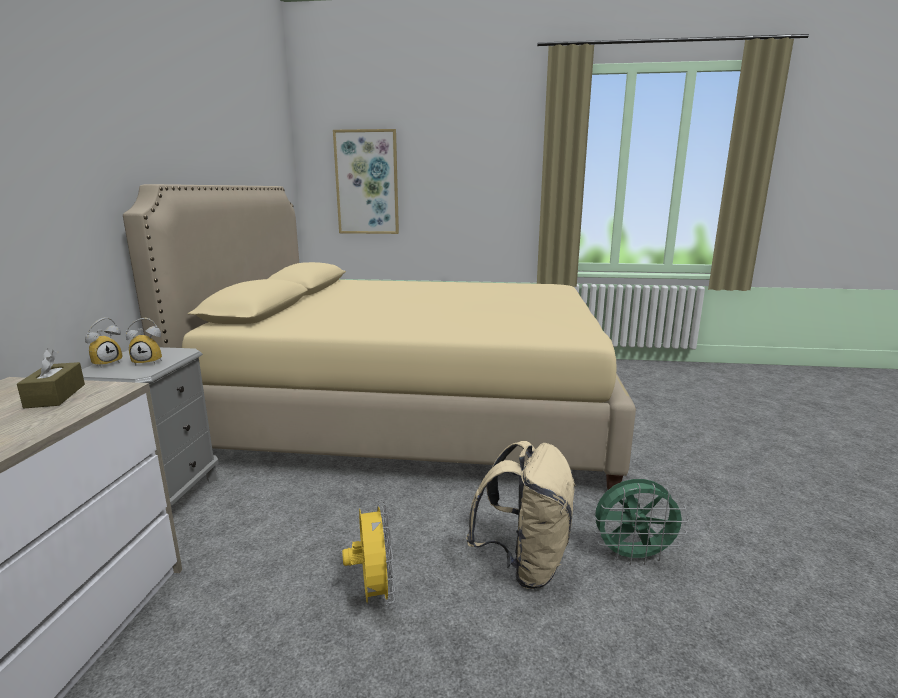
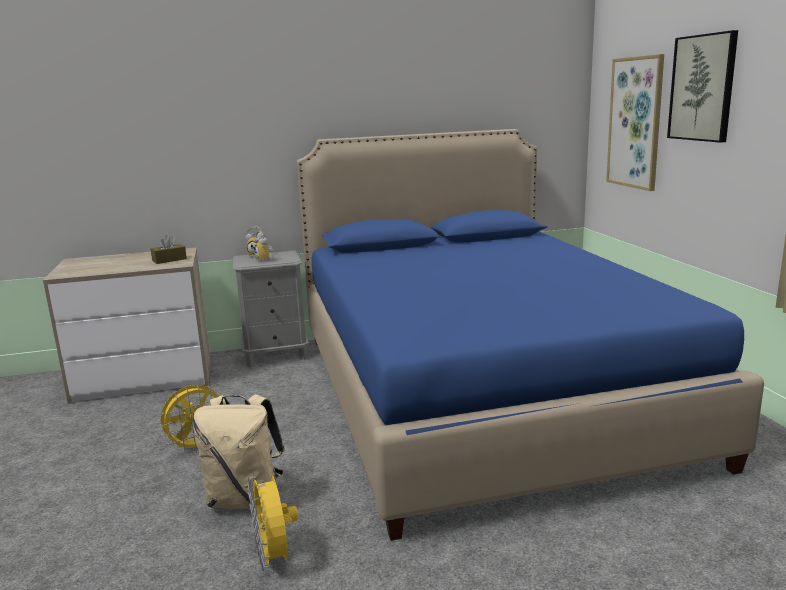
camera: 70 degrees right, 0 degrees up
(414, 412) = (479, 393): beige bed -> blue bed
(440, 155) = (702, 88): none -> picture
(633, 556) = (274, 558): green fan -> yellow fan

